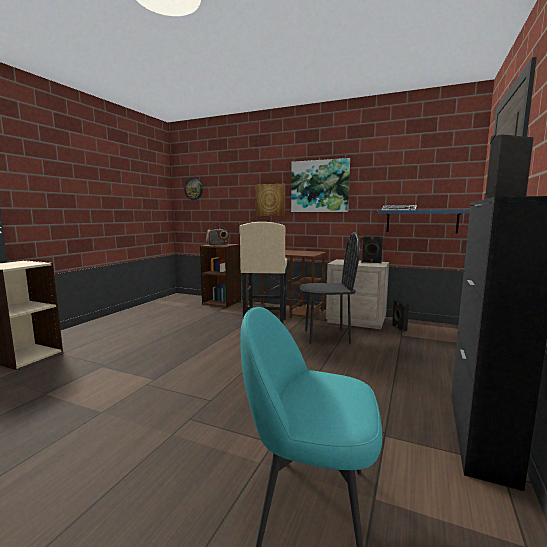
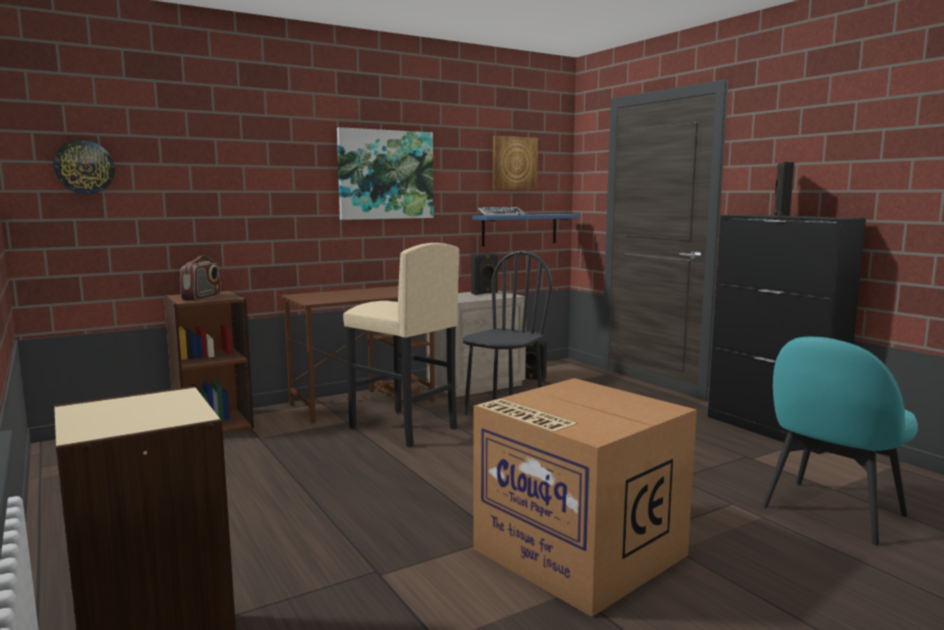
camera: 55 degrees left, 0 degrees up
(149, 402) = (576, 552): none -> cardboard box
(270, 200) = (295, 197): picture -> picture (514, 163)

